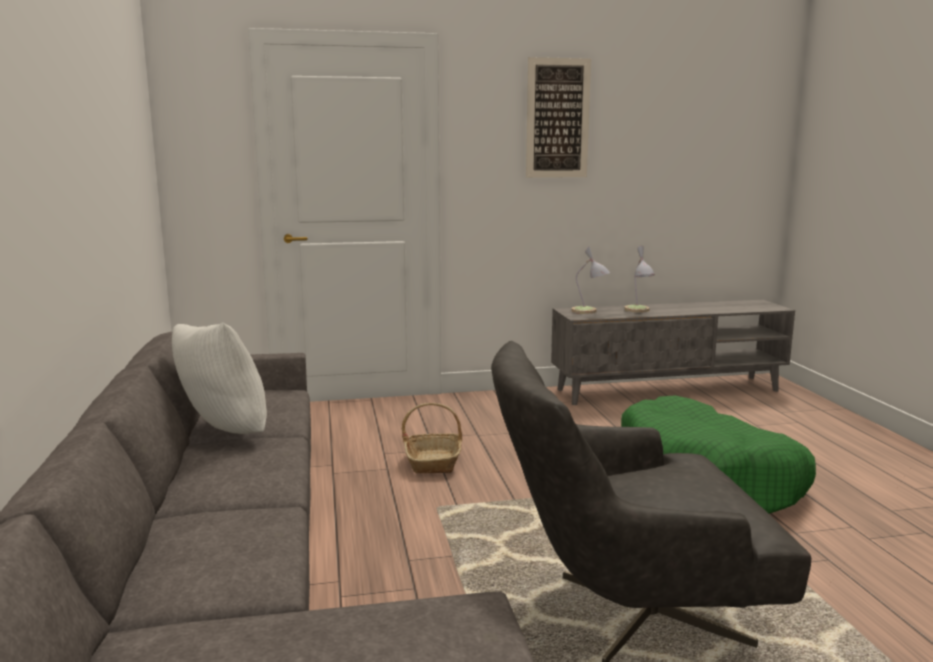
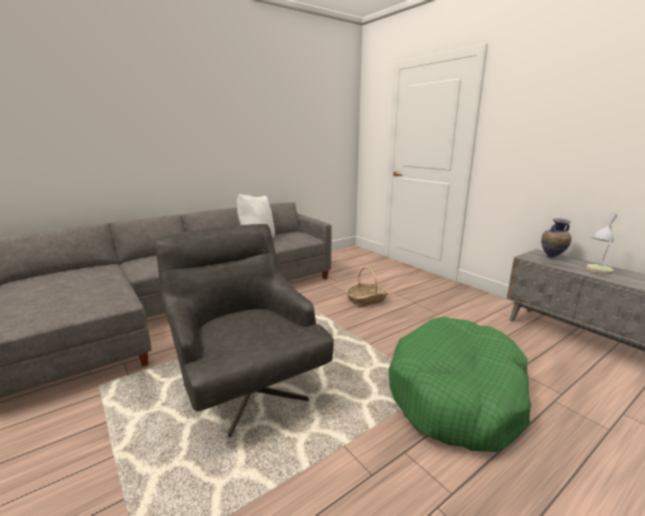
camera: 65 degrees right, 5 degrees up
(557, 118) = (571, 96): picture -> none
(589, 311) = (552, 258): table lamp -> vase

